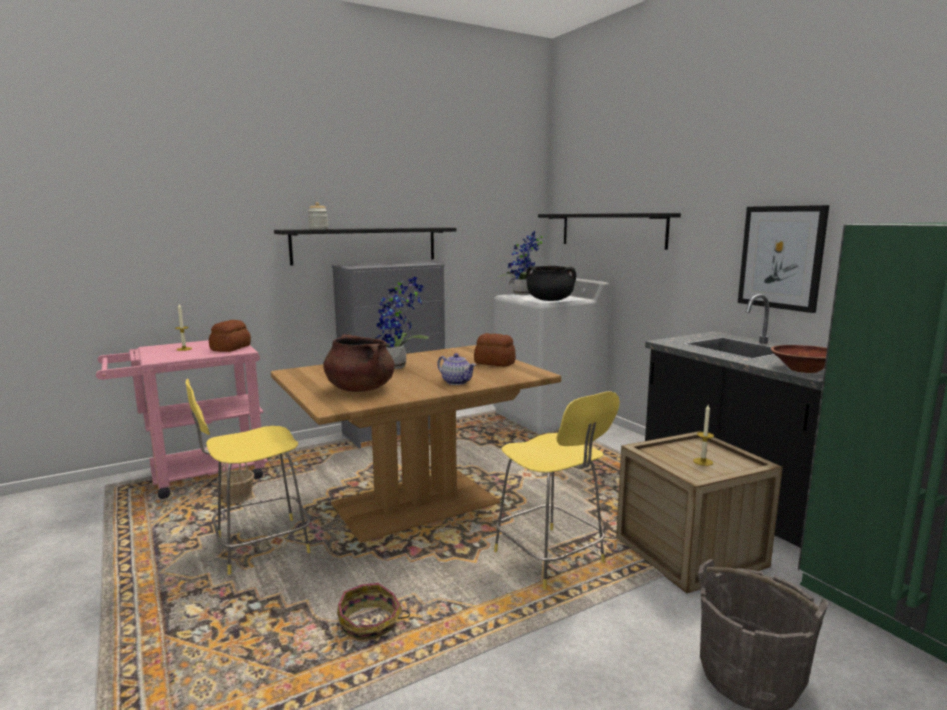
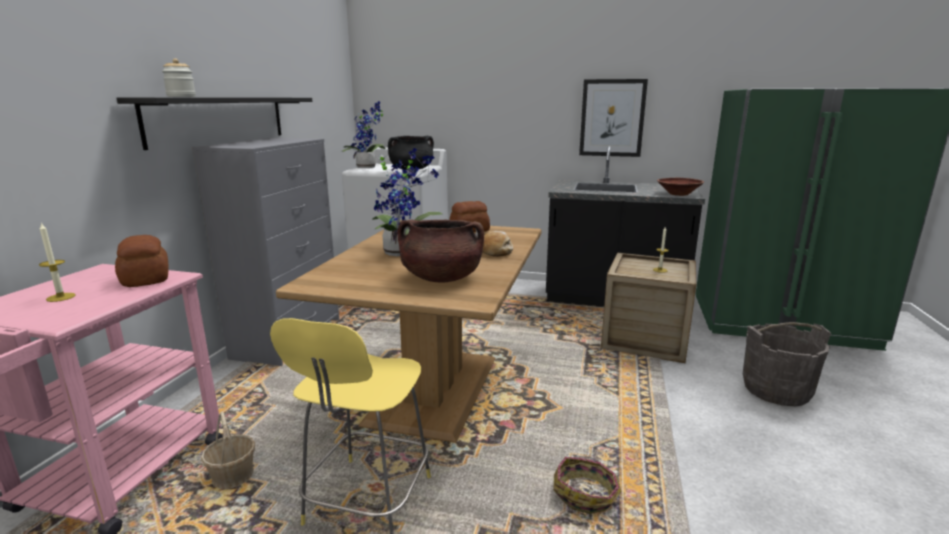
camera: 45 degrees left, 5 degrees up
(457, 382) = (495, 251): teapot -> bread
(551, 560) = (596, 381): yellow stool -> none
(611, 230) = (441, 100): black shelf -> none

